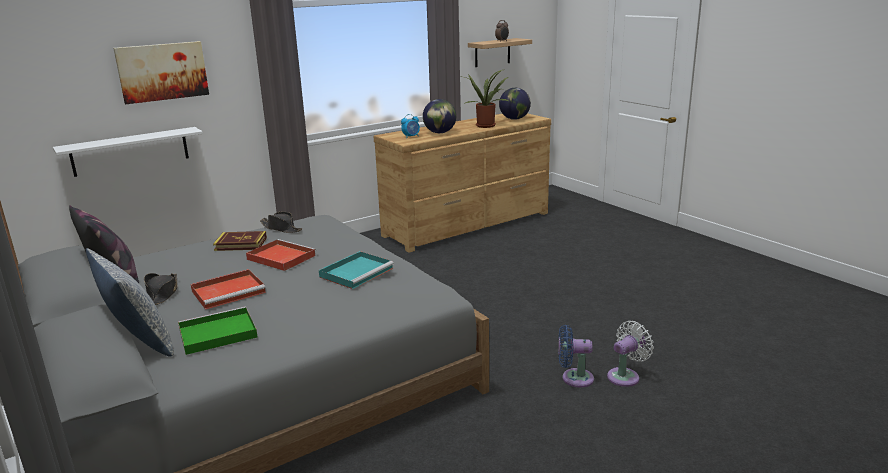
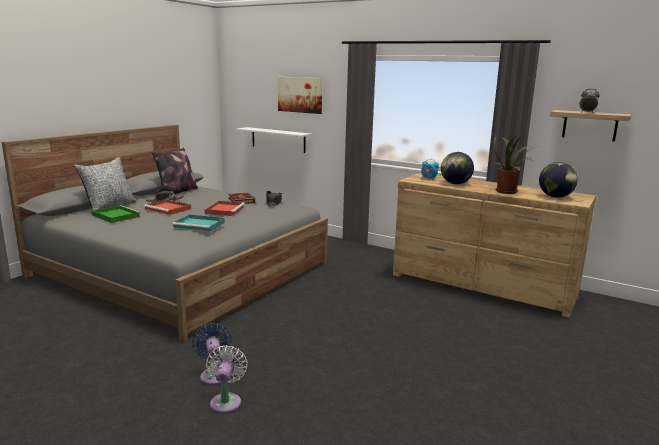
camera: 65 degrees right, 5 degrees down
(625, 376) = (226, 401): white fan -> white fan turned 120 degrees counterclockwise

